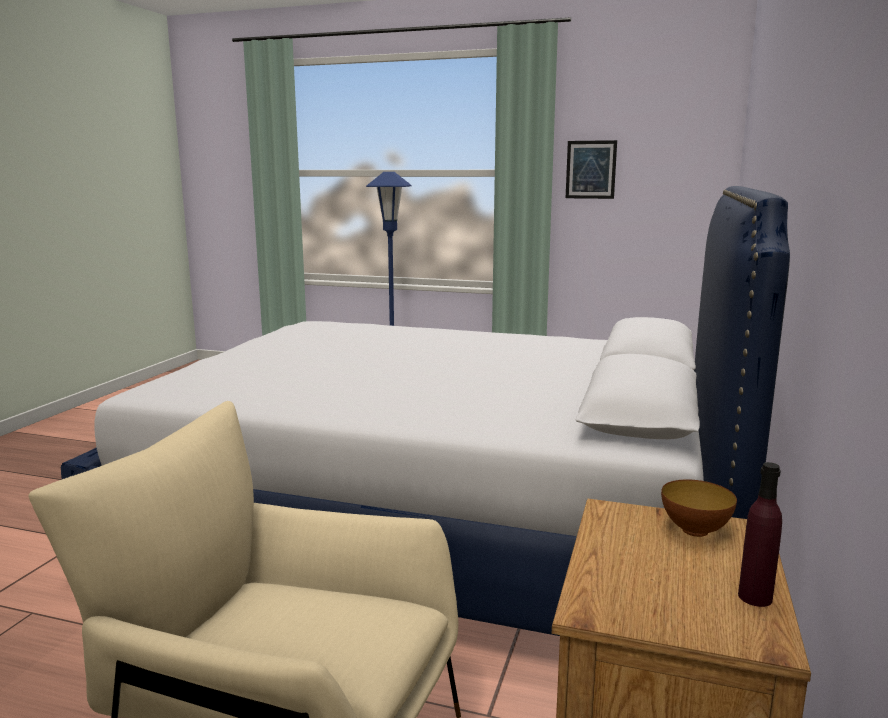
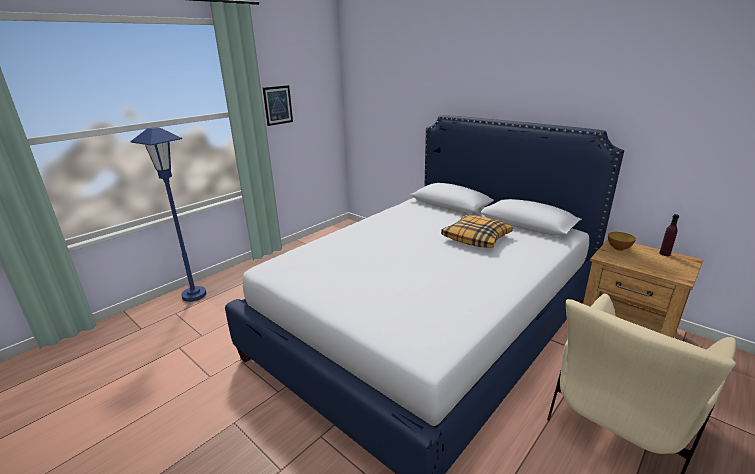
camera: 65 degrees left, 10 degrees up
(505, 384) = (476, 238): none -> pillow

